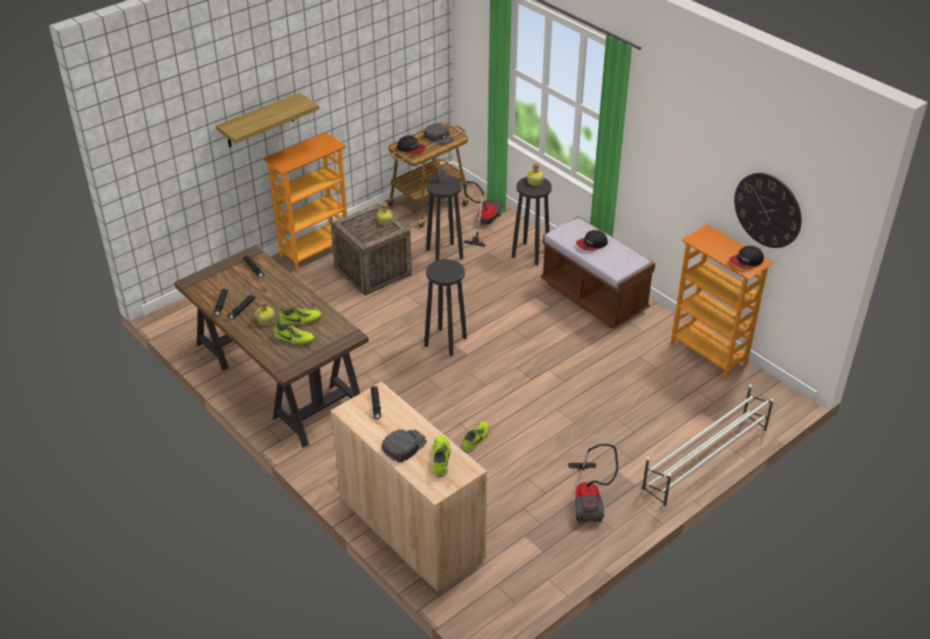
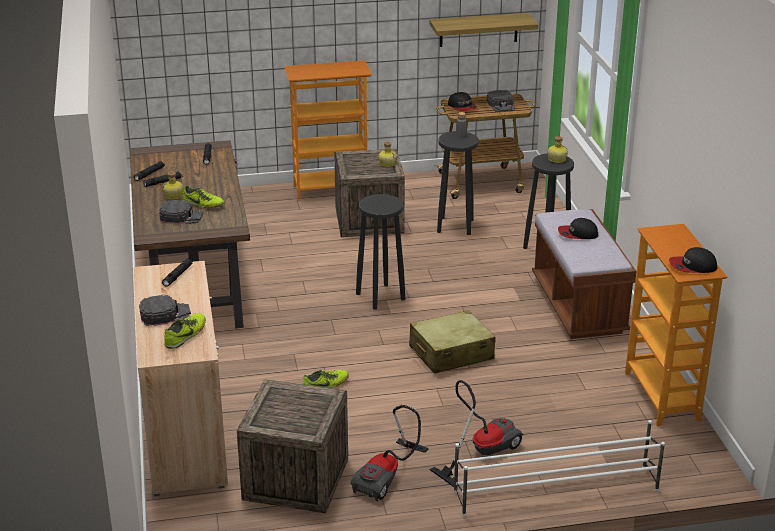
camera: 30 degrees right, 10 degrees down
(260, 121) = (288, 24): shelf -> shelf (478, 30)
(294, 339) = (181, 216): shoe -> black cap
(483, 223) = (522, 212): vacuum cleaner -> vacuum cleaner (481, 451)
(527, 530) = (296, 479): none -> crate
(541, 374) = (450, 353): none -> beige suitcase
(767, 210) = (729, 205): wall clock -> none

